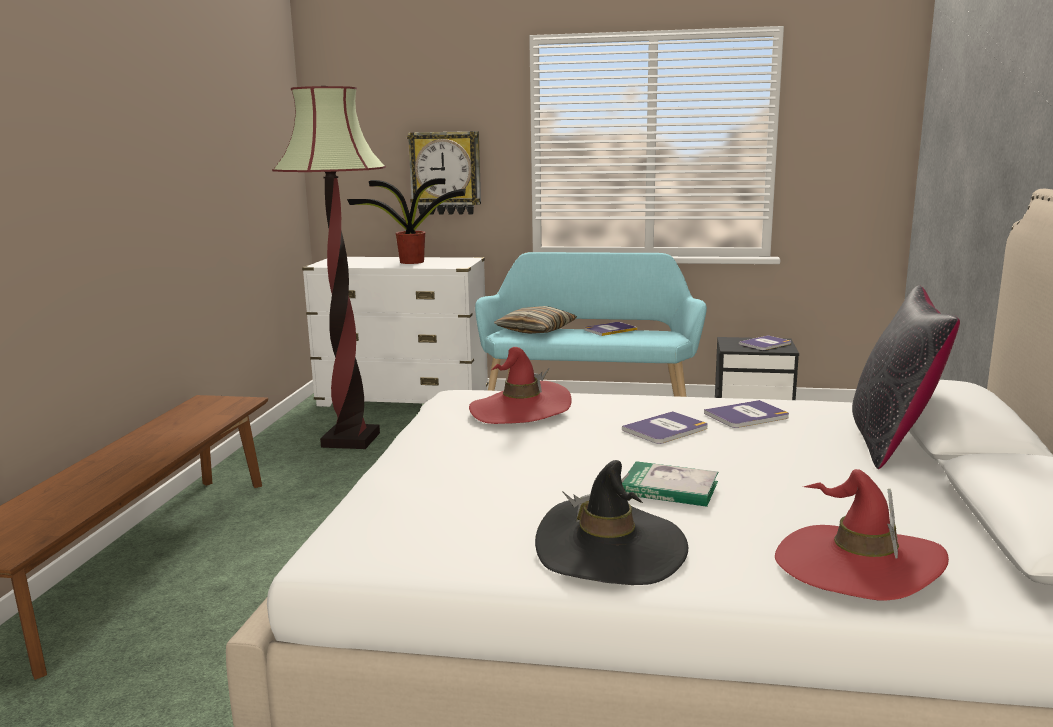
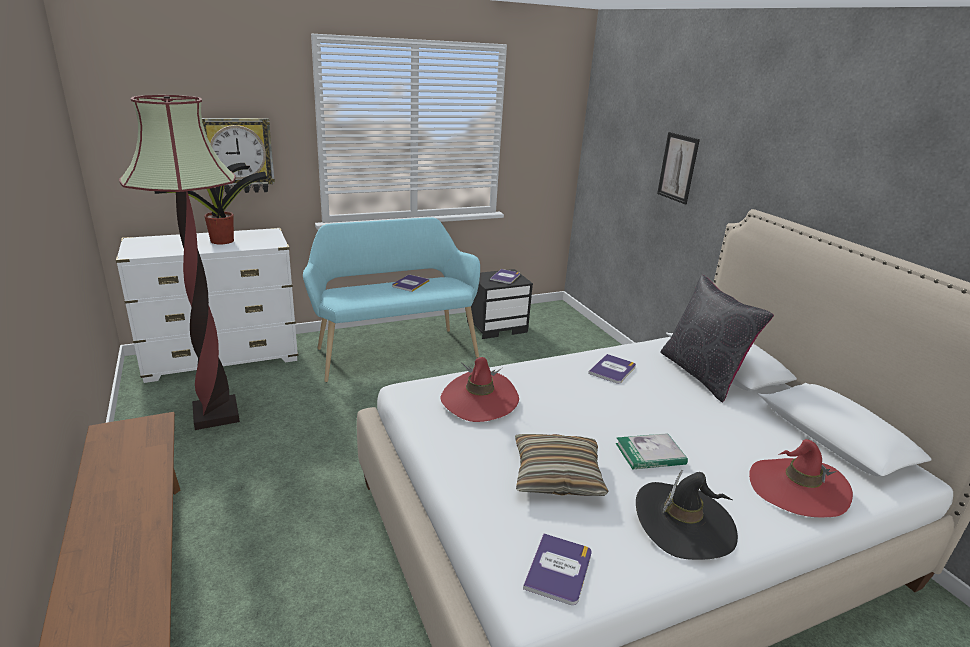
camera: 35 degrees left, 10 degrees up
(536, 330) = (354, 292): pillow -> pillow (557, 475)
(665, 429) = (586, 396): book -> book (558, 569)
(996, 159) = (678, 167): none -> picture

